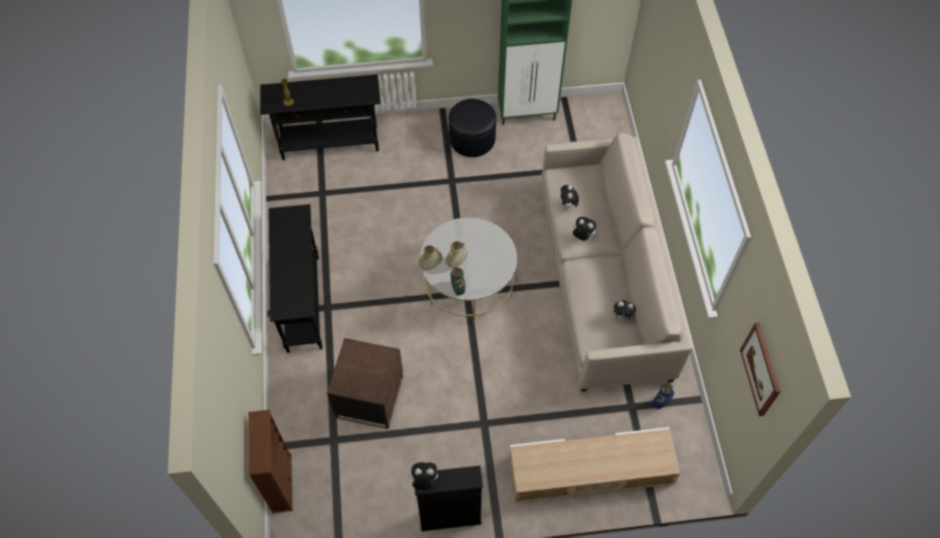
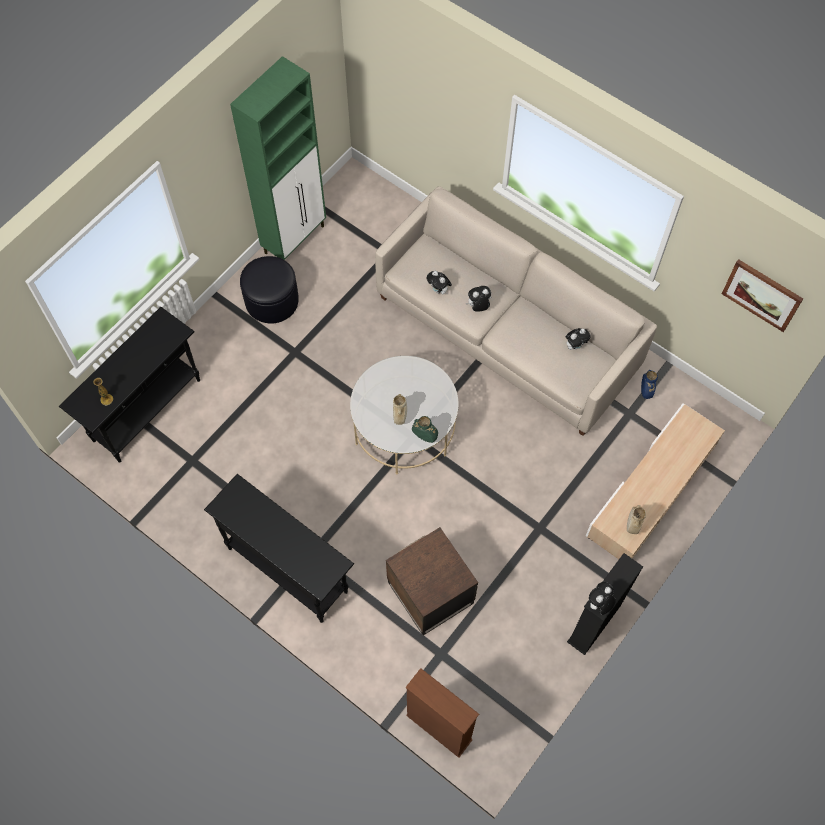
camera: 45 degrees left, 5 degrees up
(430, 265) = (382, 437): beige vase -> beige vase (632, 525)

